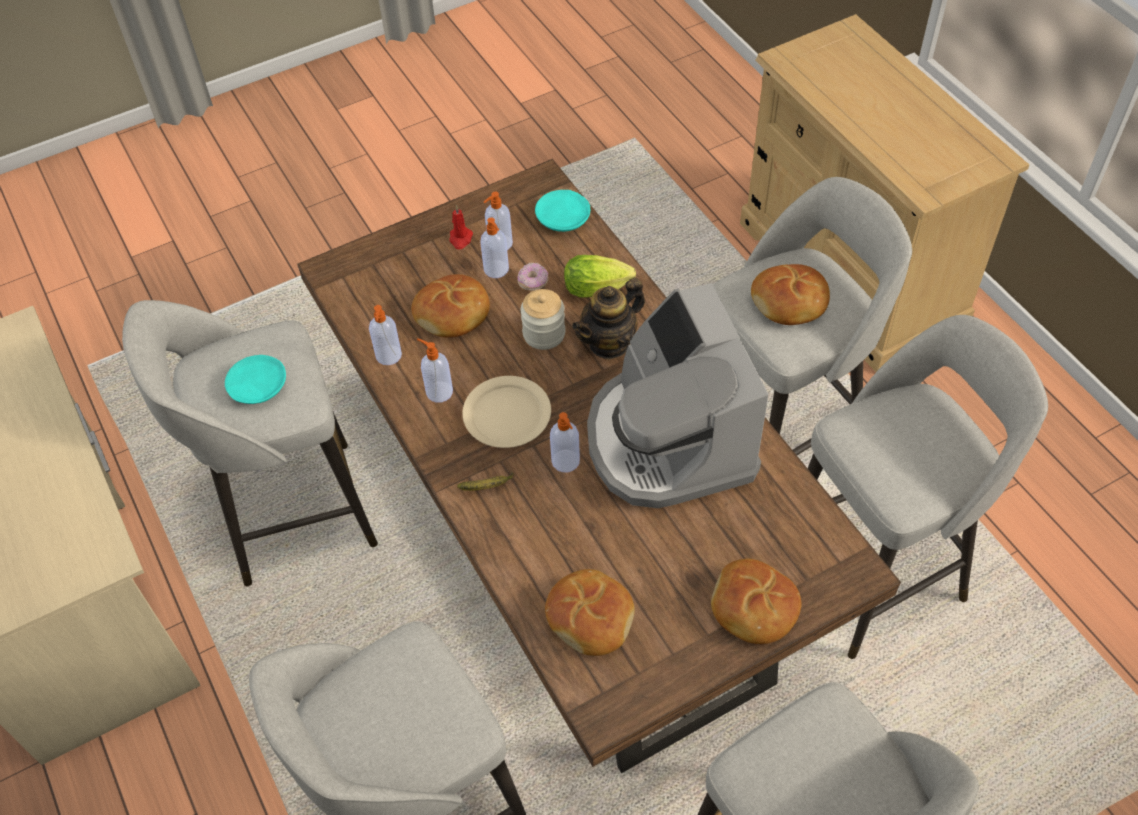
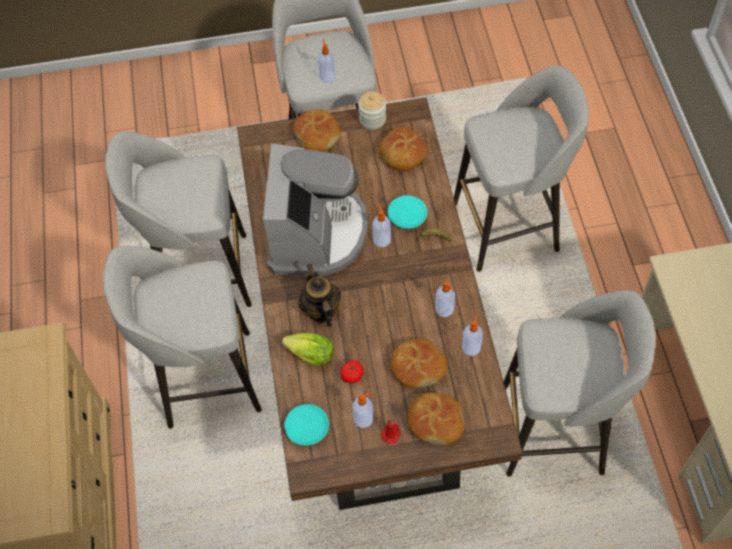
camera: 160 degrees left, 5 degrees up
(257, 386) = (566, 352): turquoise plate -> turquoise plate (407, 216)
(496, 270) = (374, 395): soap dispenser -> soap dispenser (327, 76)
(507, 414) = (405, 280): beige plate -> none
(533, 282) = (352, 375): donut -> tomato
(544, 334) = (361, 330): jar -> jar (372, 119)
(609, 343) = (320, 310): teapot -> teapot turned 90 degrees counterclockwise
(790, 303) = (189, 302): bread -> bread (435, 421)

